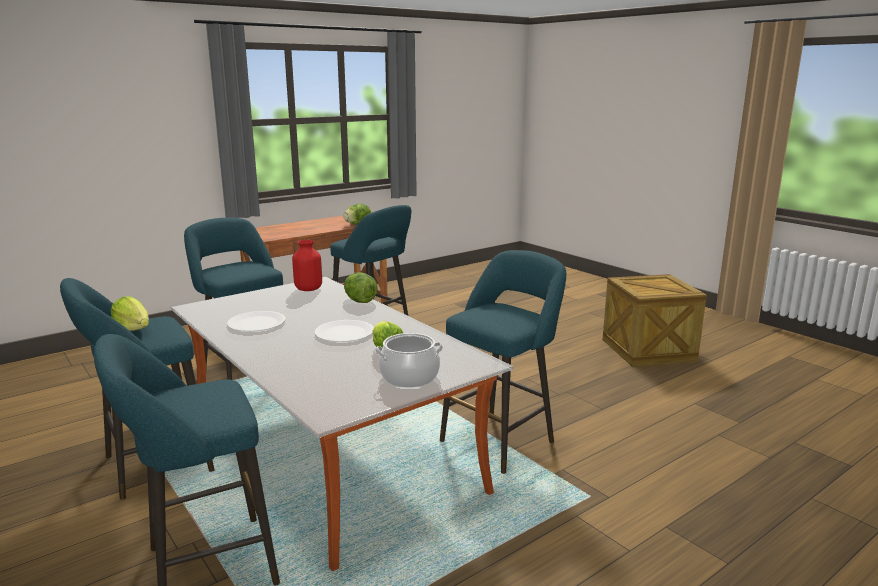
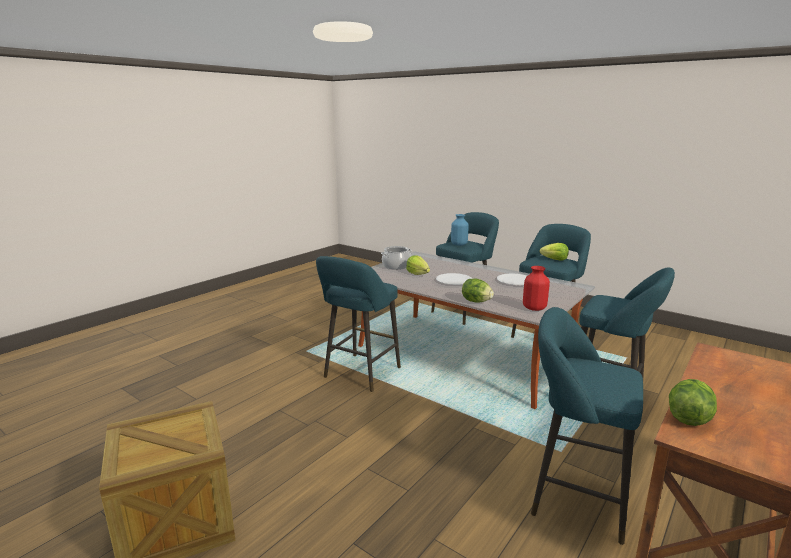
camera: 165 degrees right, 0 degrees up
(211, 399) = (458, 244): none -> blue vase

